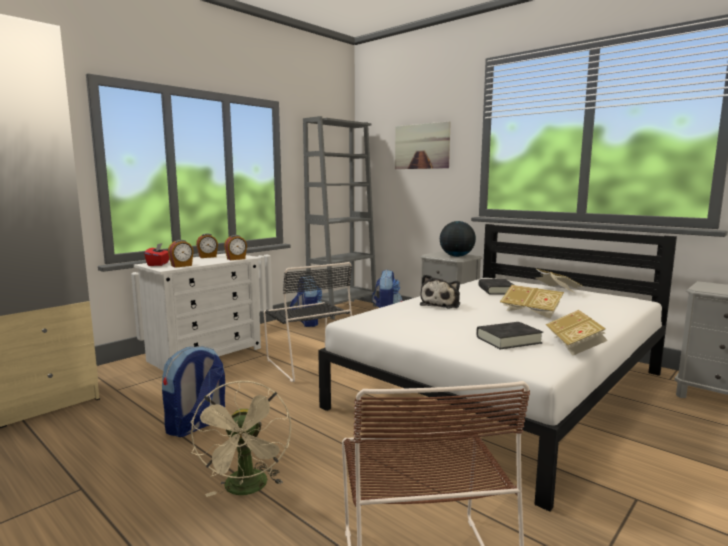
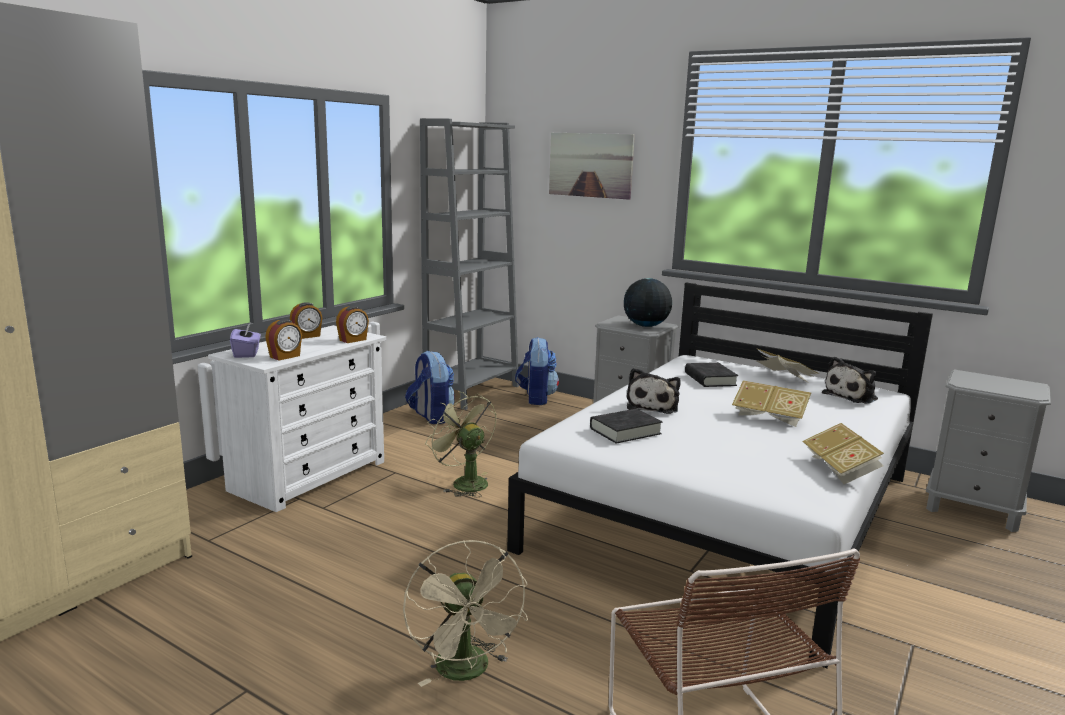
camera: 10 degrees left, 5 degrees up
(158, 264) = (247, 353): red tissue box -> purple tissue box
(196, 425) = (354, 588): backpack -> none
(309, 362) = (464, 482): black chair -> green fan
(508, 340) = (762, 463): black book -> black book (625, 431)
(608, 301) = (852, 396): none -> plush toy

